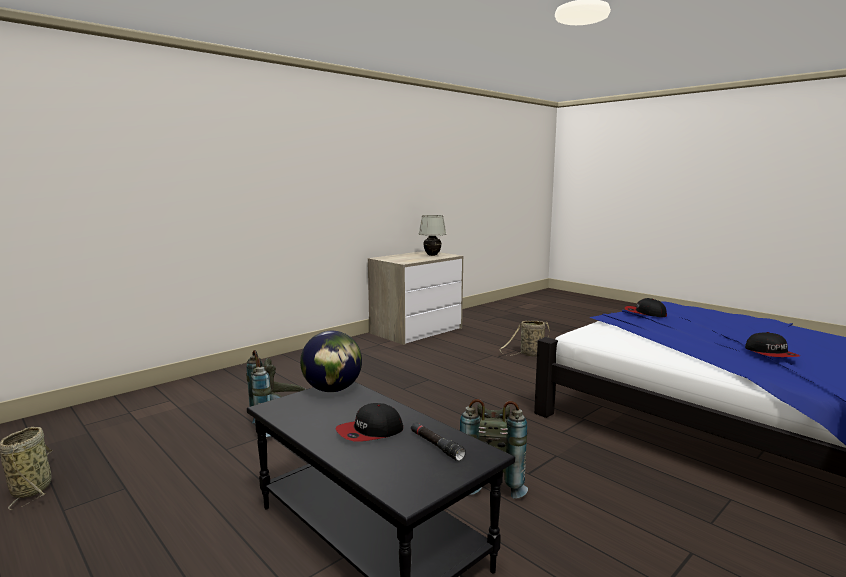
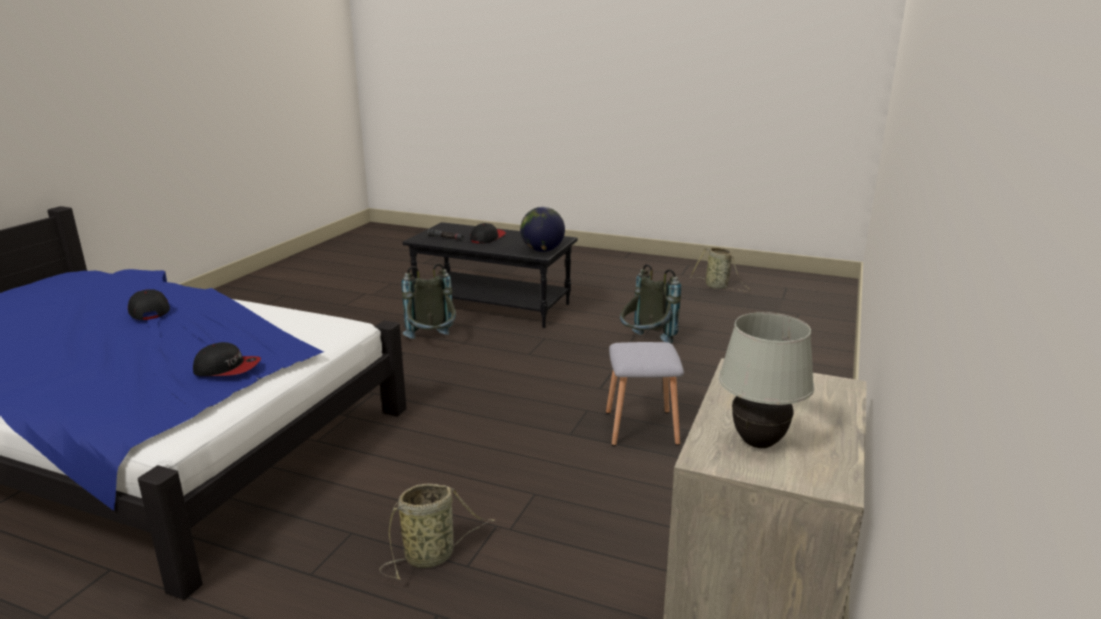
camera: 155 degrees right, 10 degrees up
(382, 375) = (640, 427): none -> grey stool

